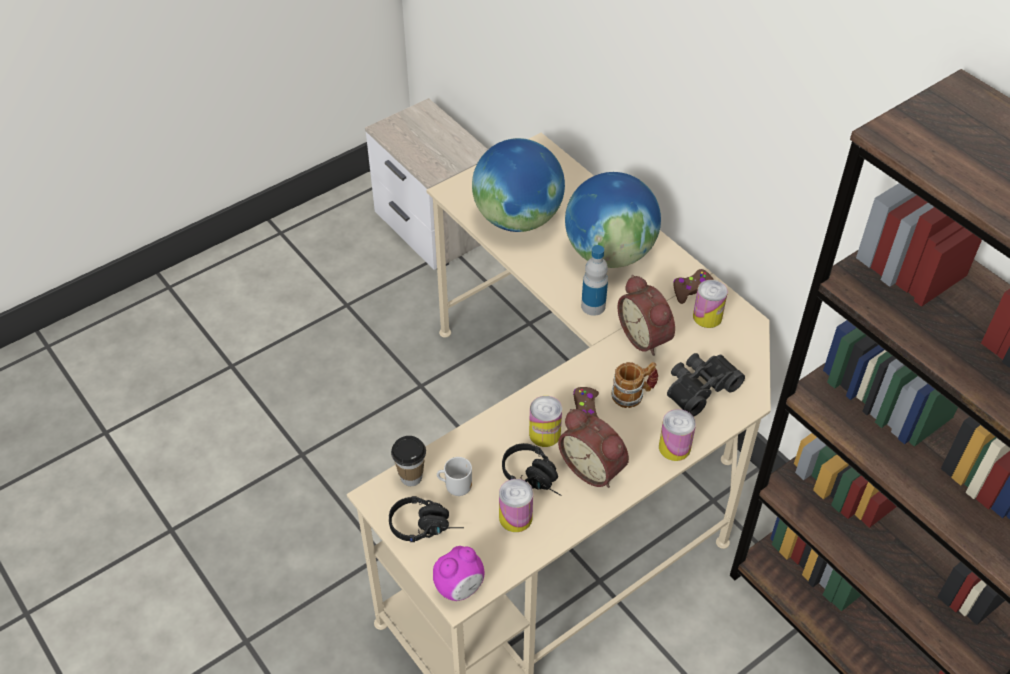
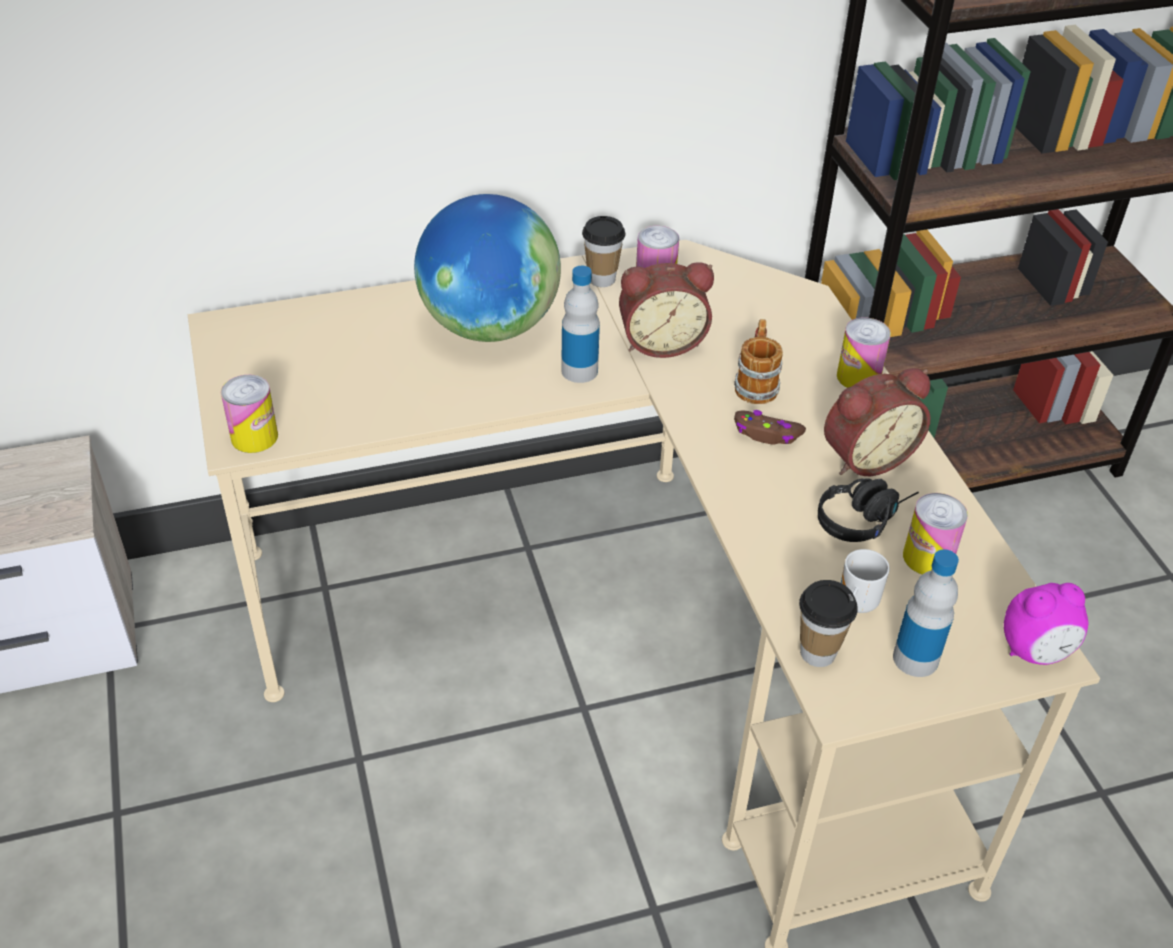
camera: 70 degrees left, 5 degrees down
(427, 525) = (915, 658): black headphones -> bottle
(460, 588) = (1036, 651): alarm clock -> alarm clock turned 90 degrees clockwise
(517, 219) = (356, 391): globe -> none
(544, 434) = (790, 485): can -> can (254, 437)
(692, 290) = (602, 279): brown game controller -> cup
(699, 387) = (769, 326): black binoculars -> none

